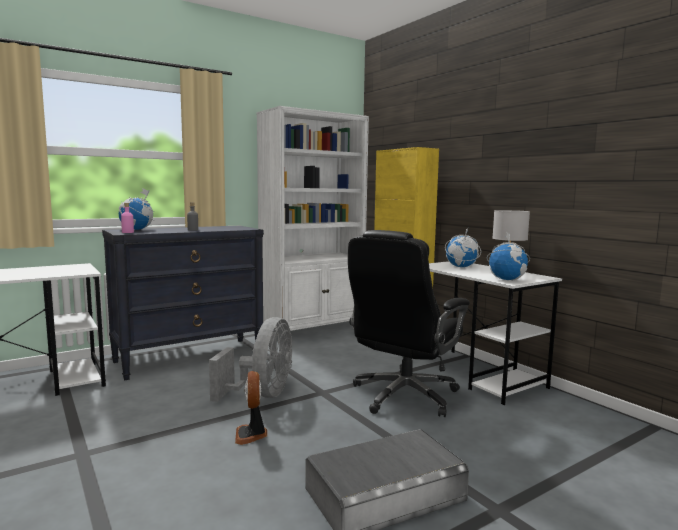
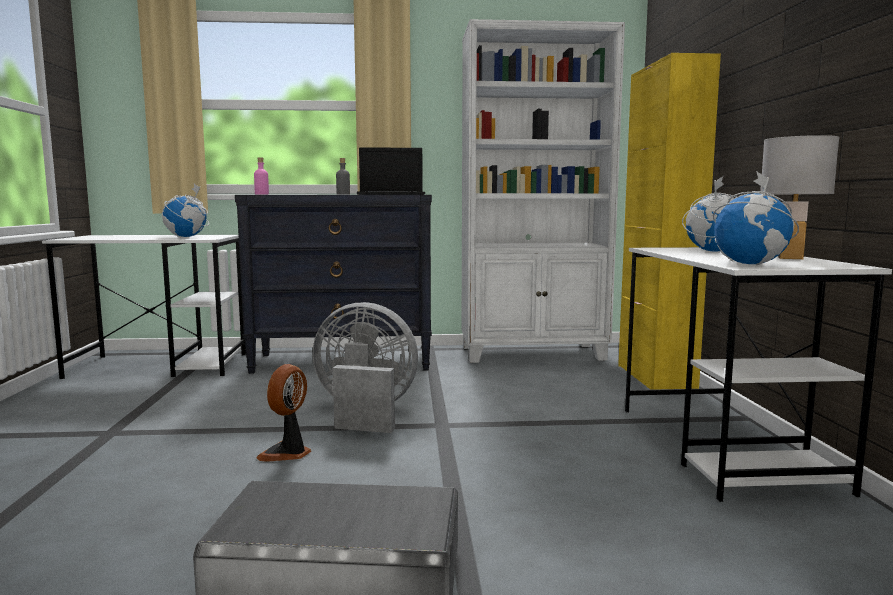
camera: 30 degrees right, 0 degrees up
(137, 229) = (286, 194): globe -> globe (186, 237)
(228, 228) = (392, 194): none -> laptop
(262, 394) = (365, 413): grey fan -> grey fan turned 120 degrees counterclockwise
(403, 396) = (553, 452): black office chair -> none

